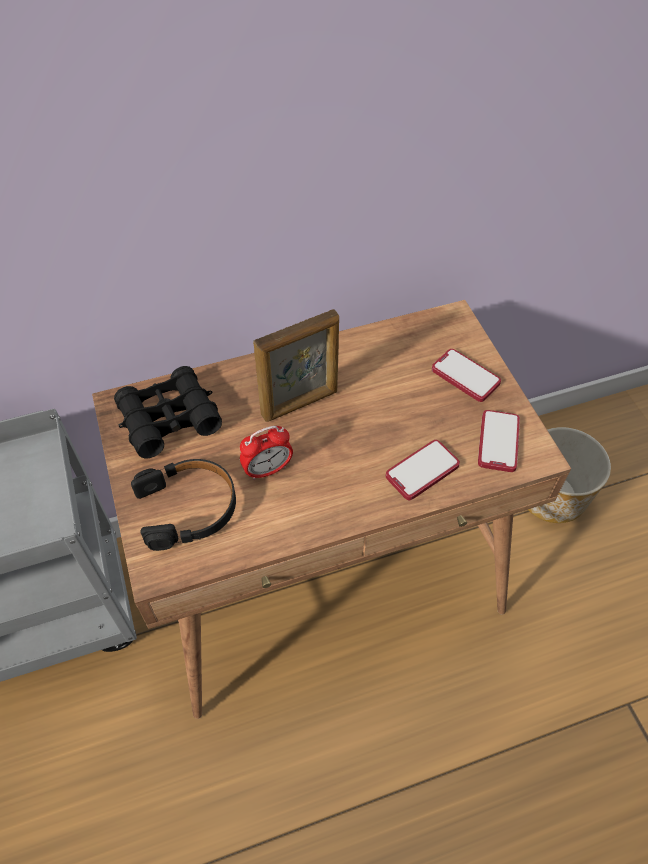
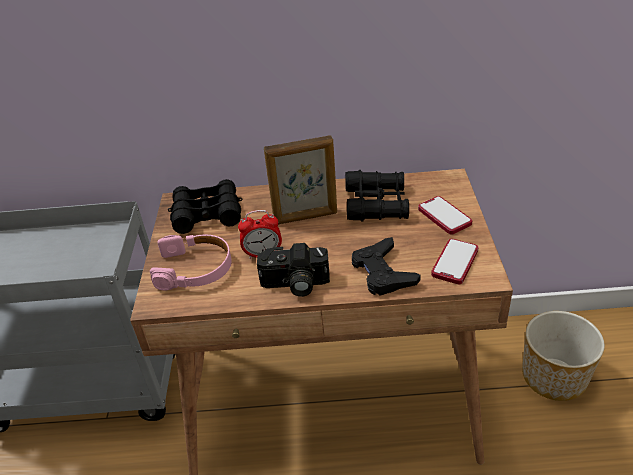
camera: 20 degrees right, 15 degrees down
(188, 508) = (195, 269): black headphones -> pink headphones
(324, 508) = (294, 284): none -> camera
(380, 369) = (376, 204): none -> black binoculars
(422, 471) = (383, 272): phone -> black game controller

